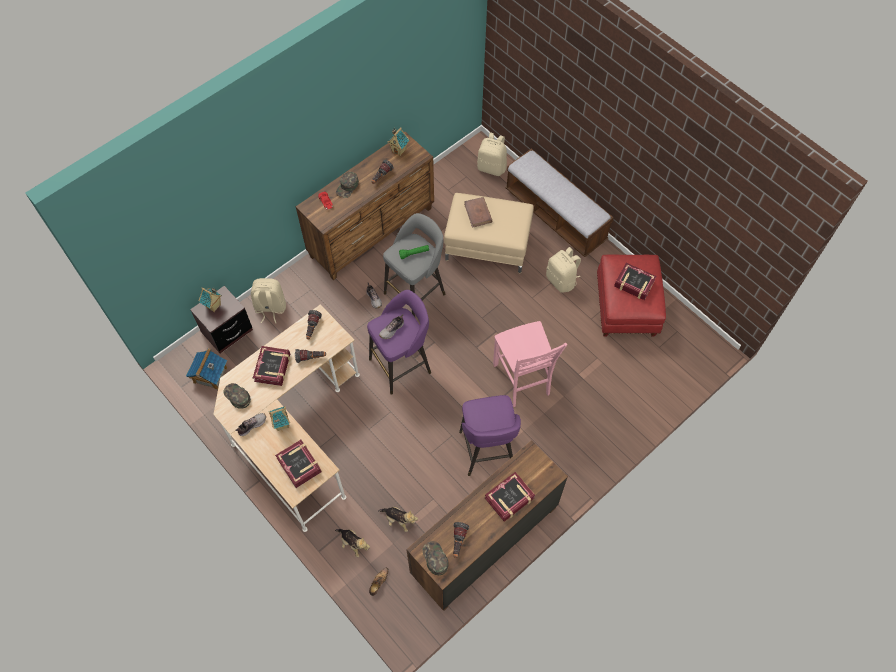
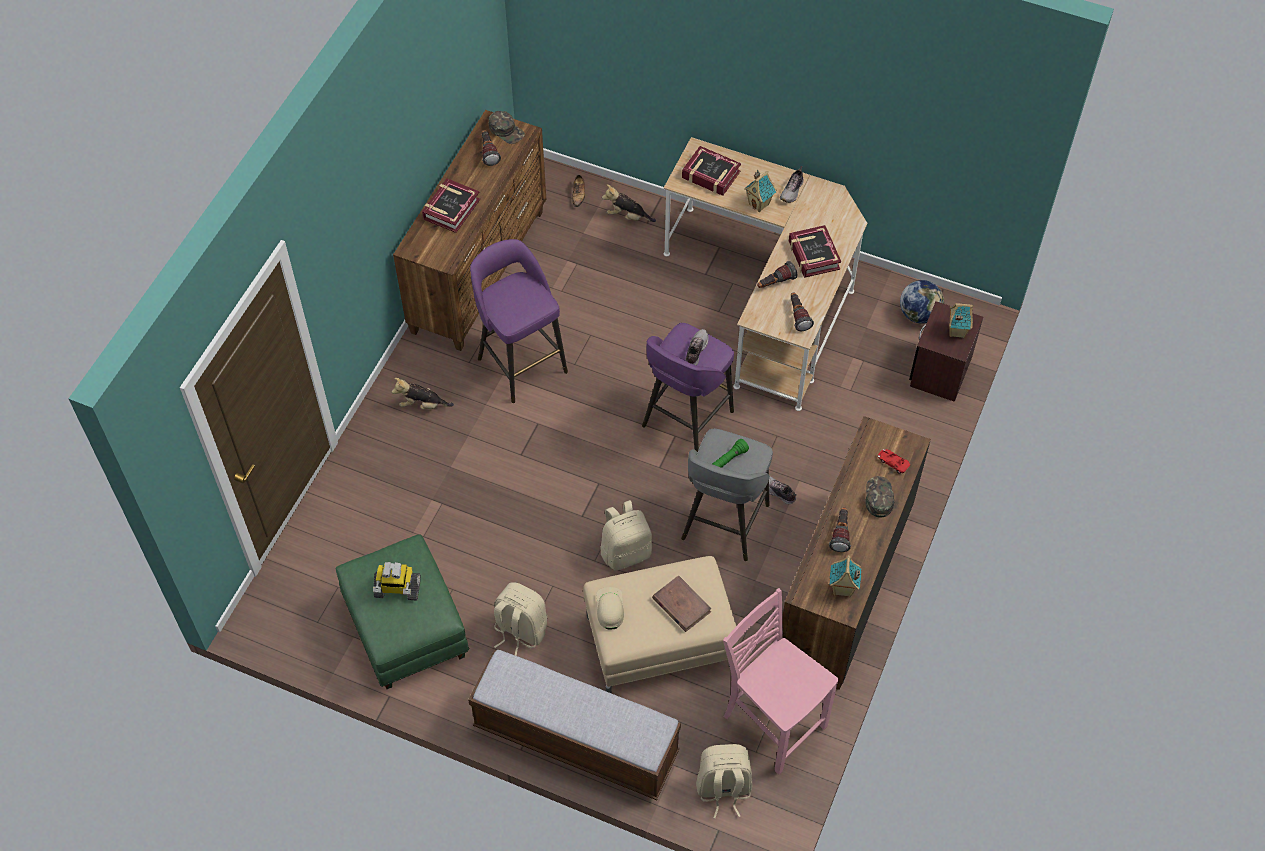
camera: 155 degrees right, 5 degrees down
(210, 375) = (919, 314): toy house -> globe
(237, 396) = (831, 211): green cap -> none
(270, 308) = (908, 422): beige backpack -> beige backpack (626, 552)
(398, 520) = (589, 256): plush toy -> plush toy (422, 405)
(517, 226) = (610, 608): none -> beige cap
(522, 380) = (515, 464): pink chair -> pink chair (772, 721)
(626, 307) = (405, 628): red ottoman -> green ottoman
(634, 284) = (397, 589): book -> toy robot

